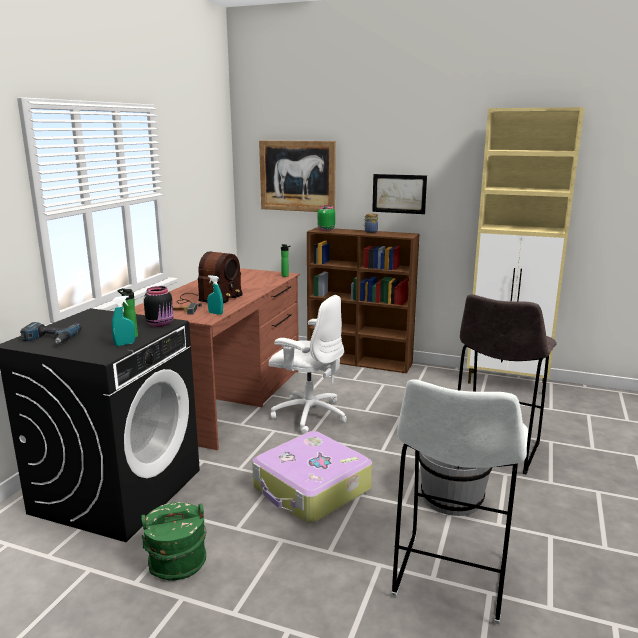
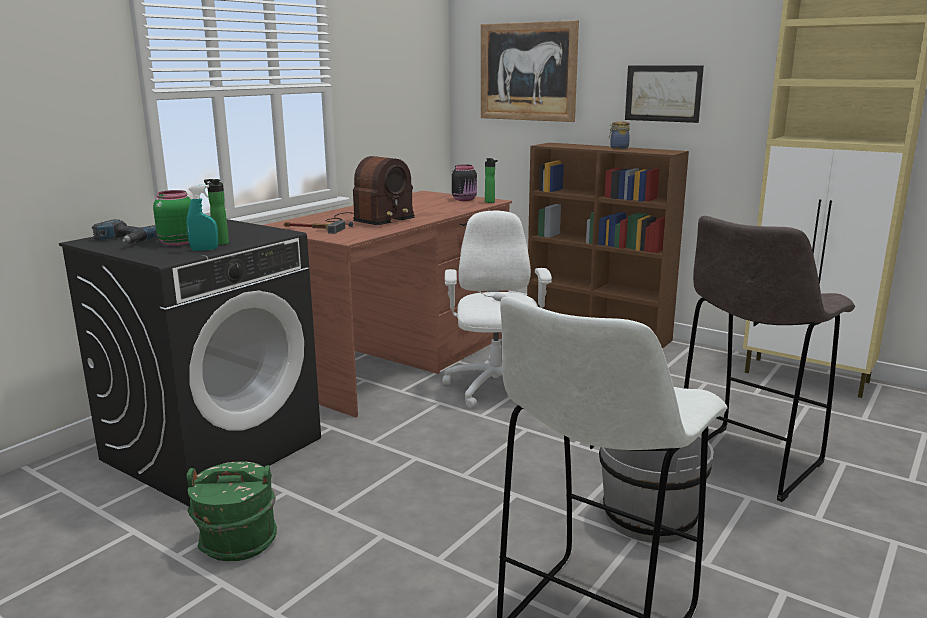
camera: 15 degrees right, 0 degrees up
(161, 324) = (269, 233): black jar -> black jar (465, 199)
(215, 313) = (363, 234): turquoise spray bottle -> none
(308, 414) = (495, 388): white office chair -> white office chair turned 135 degrees counterclockwise
(311, 489) = (453, 479): suitcase -> none
(325, 230) = (558, 144): green jar -> green jar (176, 243)

